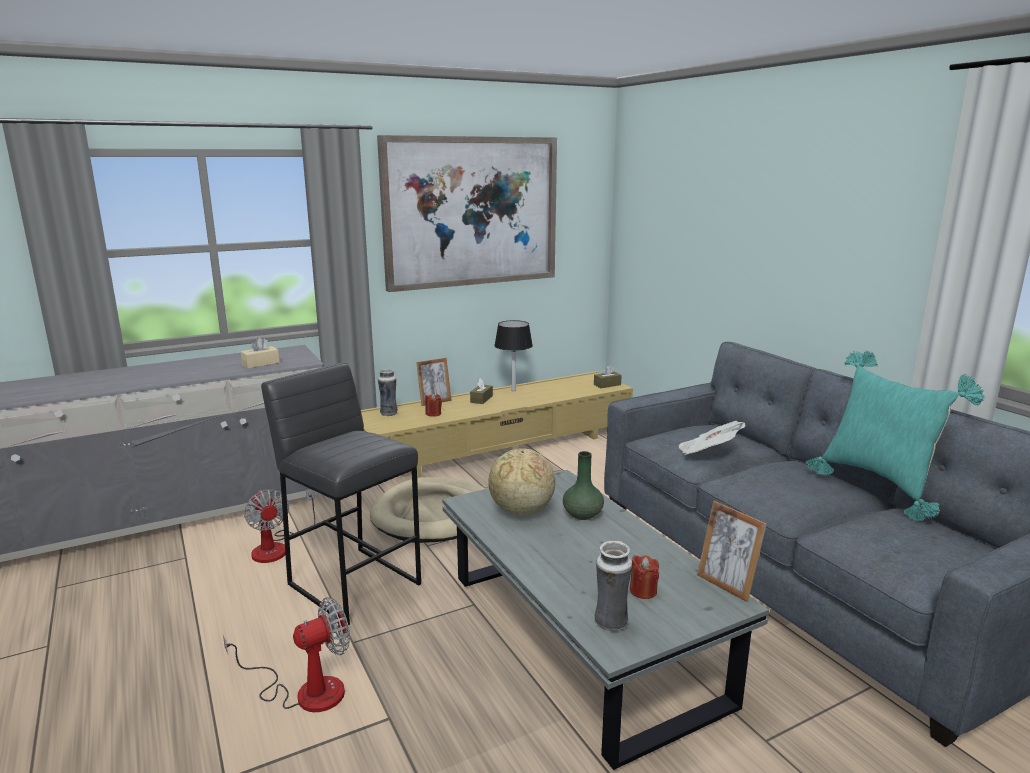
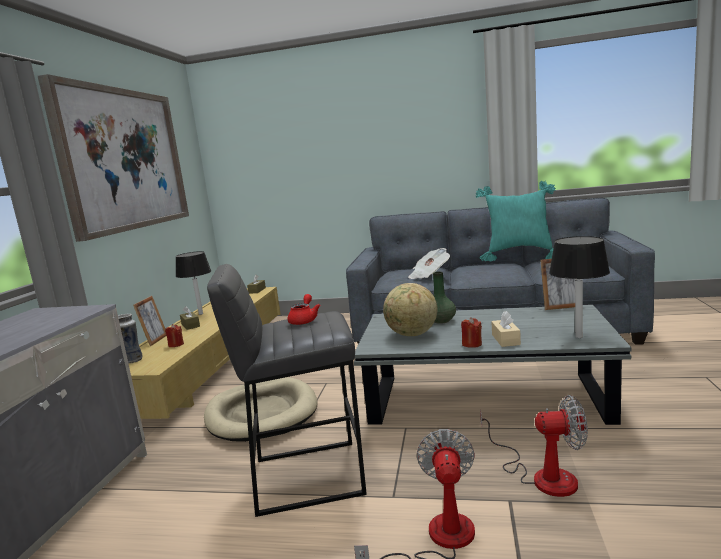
camera: 50 degrees left, 5 degrees down
(261, 363) = (39, 325): beige tissue box -> beige tissue box (505, 339)
(277, 547) = (177, 510): fan -> fan (542, 475)
(361, 442) = (304, 320): none -> red teapot
(611, 623) = (579, 337): vase -> black table lamp
(643, 591) = (550, 323): red candle -> red candle (472, 344)

